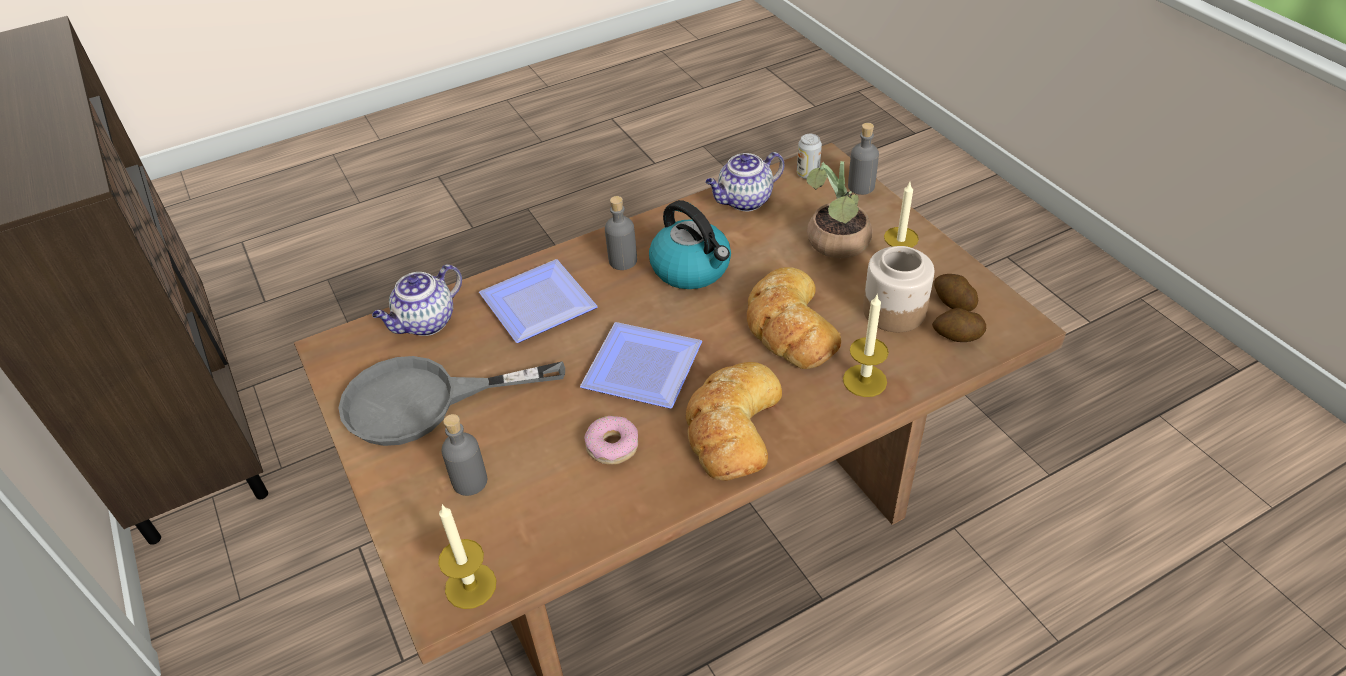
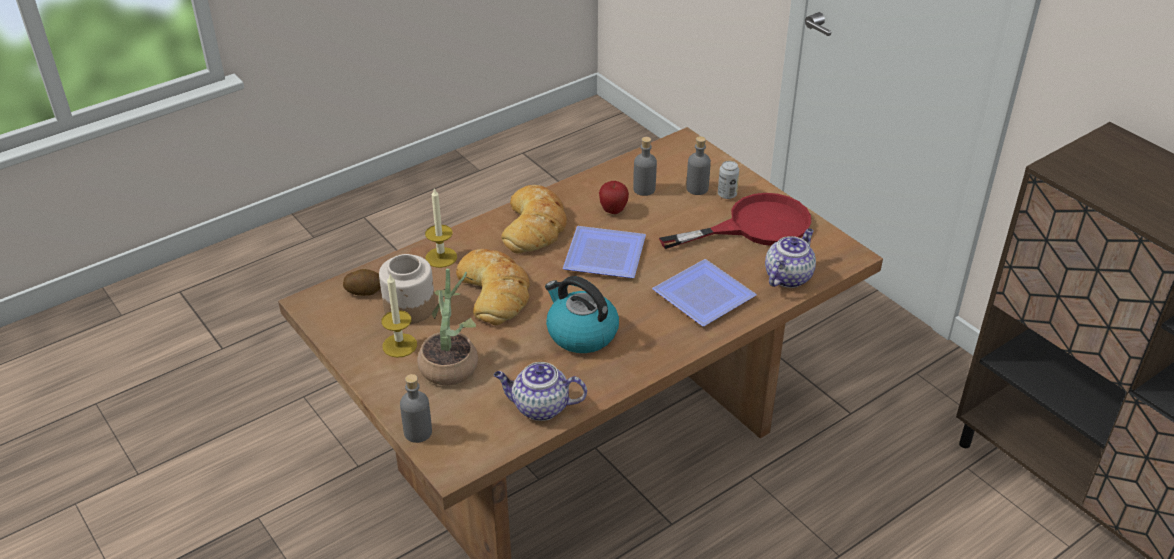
camera: 170 degrees right, 5 degrees down
(423, 401) = (754, 226): grey frying pan -> red frying pan
(470, 586) = (672, 148): candle -> none
(612, 446) = (613, 211): donut -> apple
(622, 261) = (645, 337): grey bottle -> grey bottle (644, 189)
(744, 201) = (539, 407): teapot -> teapot turned 135 degrees counterclockwise
(808, 174) = (473, 446): can -> can (727, 194)
(953, 303) = (360, 317): potato -> none

